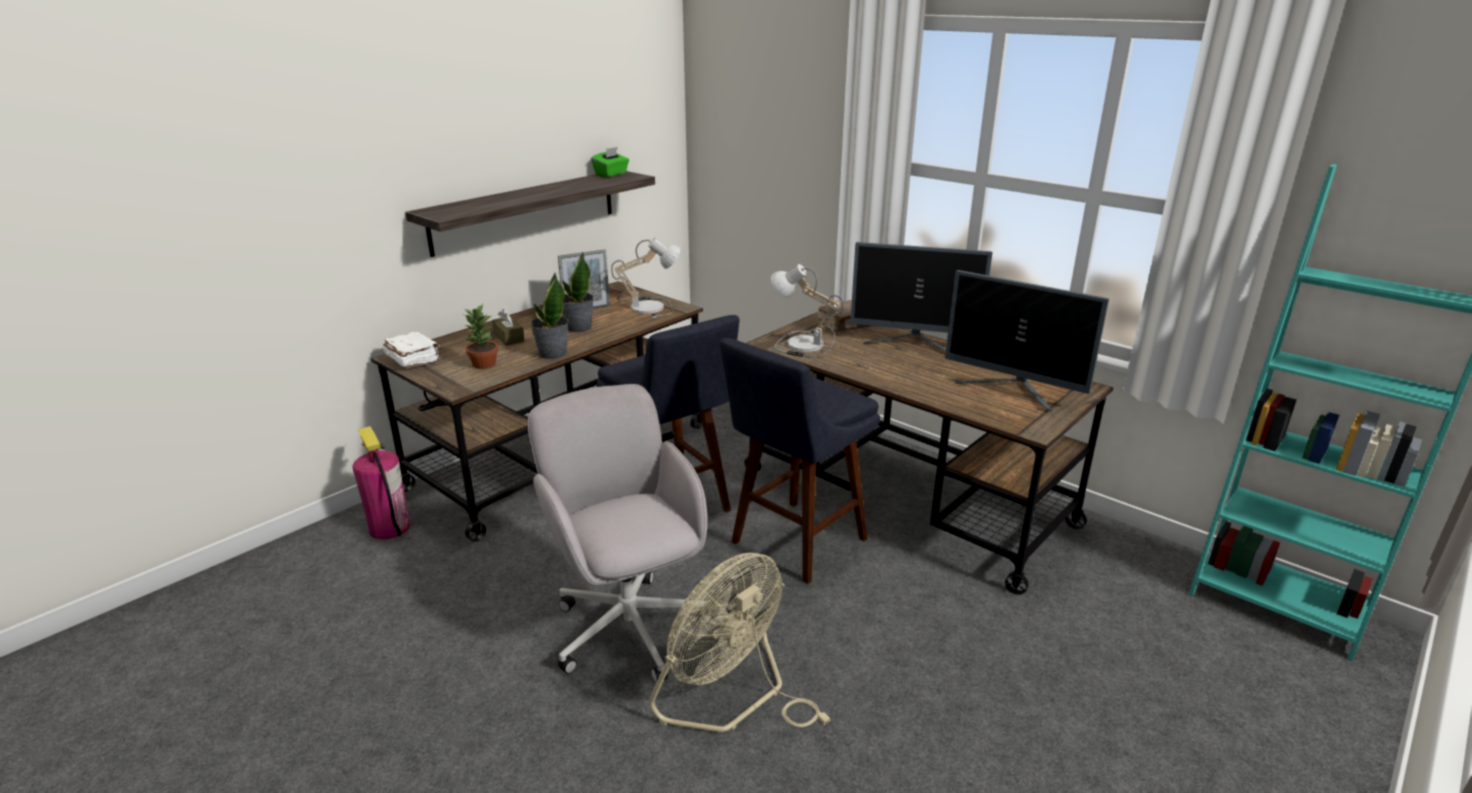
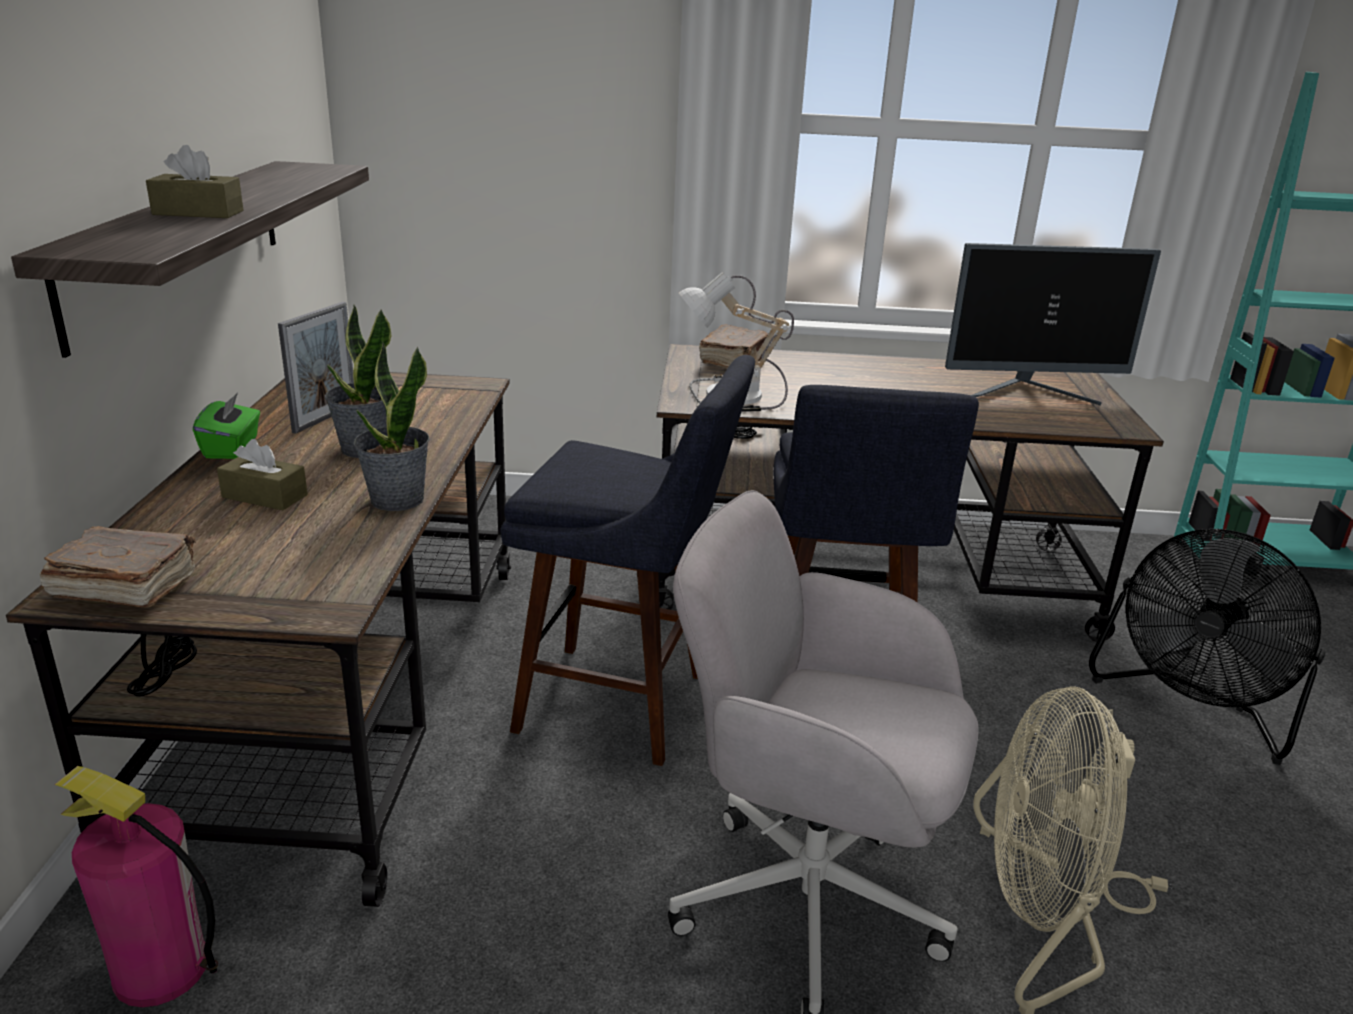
camera: 40 degrees left, 0 degrees up
(413, 359) = (124, 587): white book -> brown book
(483, 364) = (298, 553): potted plant -> none
(511, 198) = (198, 212): none -> brown tissue box
(611, 174) = (283, 167): green tissue box -> green tissue box (232, 448)
(649, 306) = (424, 393): table lamp -> none
(913, 343) = (844, 366): monitor -> none
(1021, 652) = (1188, 701): none -> black fan

